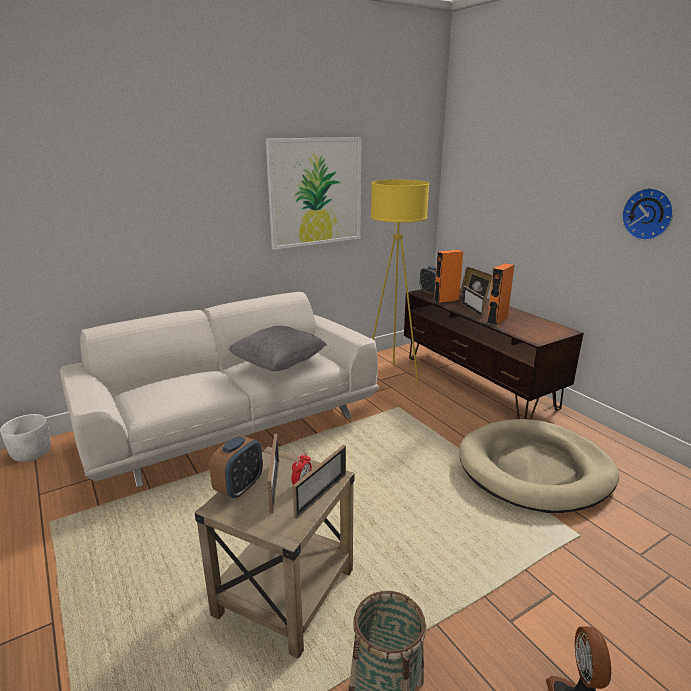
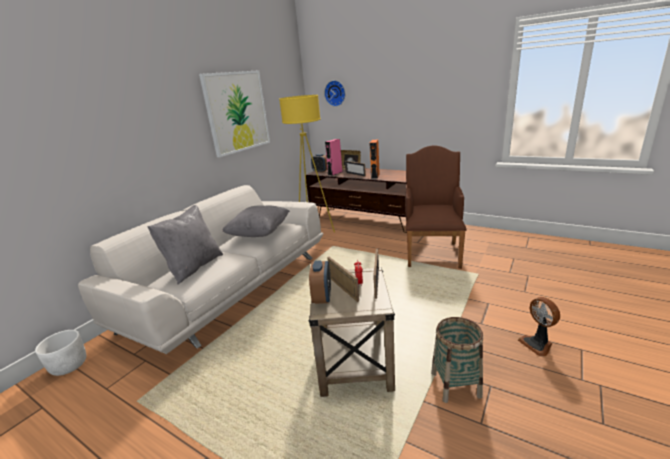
camera: 25 degrees left, 0 degrees up
(172, 386) = (194, 267): none -> grey pillow
(446, 300) = (335, 173): orange speaker -> pink speaker
(535, 469) = (432, 252): beige dog bed -> brown armchair
(649, 214) = (450, 94): wall clock -> wall clock (335, 93)

